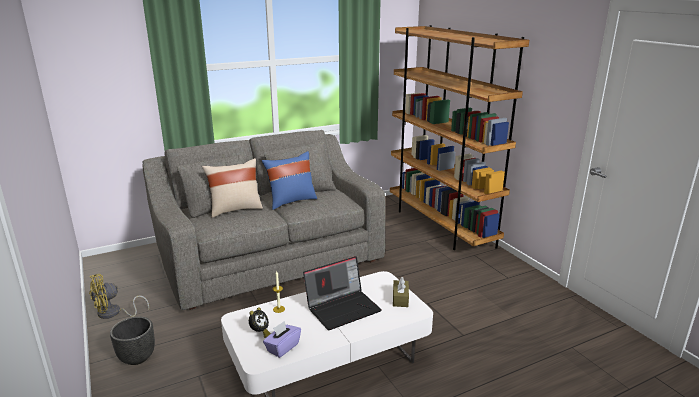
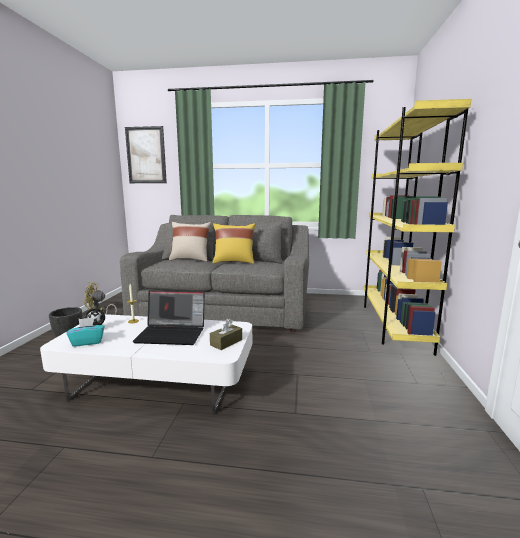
camera: 35 degrees right, 10 degrees down
(87, 58) = (146, 155): none -> picture
(282, 347) = (88, 342): purple tissue box -> turquoise tissue box
(291, 201) = (234, 262): blue pillow -> yellow pillow
(440, 225) = (392, 324): brown bookcase -> yellow bookcase

